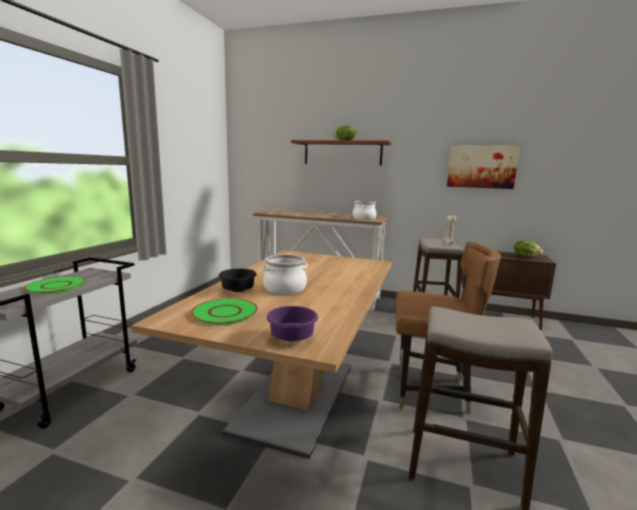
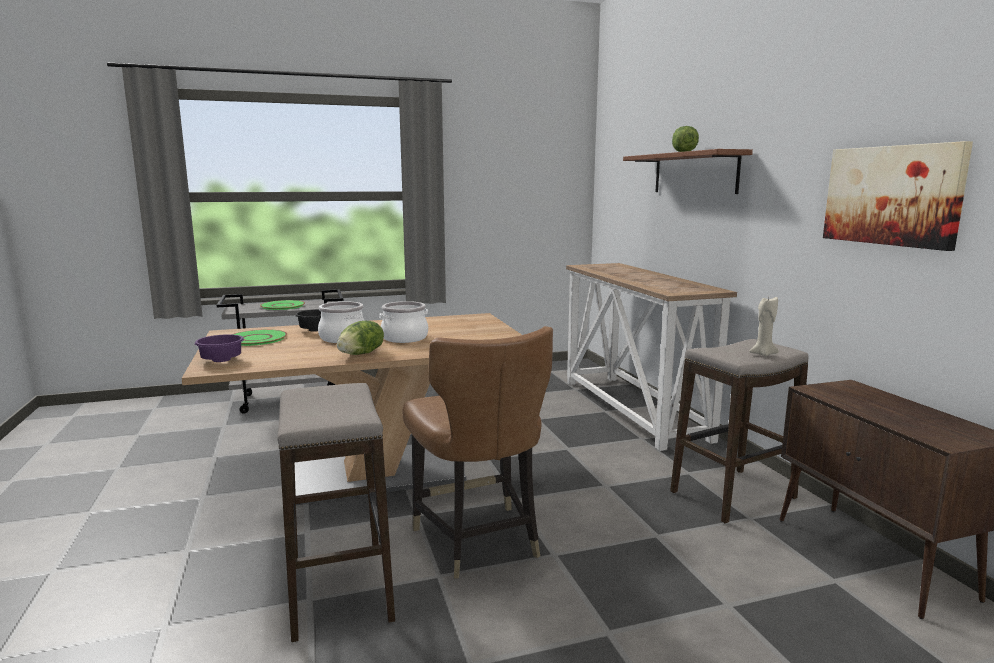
camera: 55 degrees right, 0 degrees up
(364, 218) = (672, 288): cooking pot -> cooking pot (405, 338)
(526, 256) = (936, 425): lettuce -> lettuce (362, 354)

